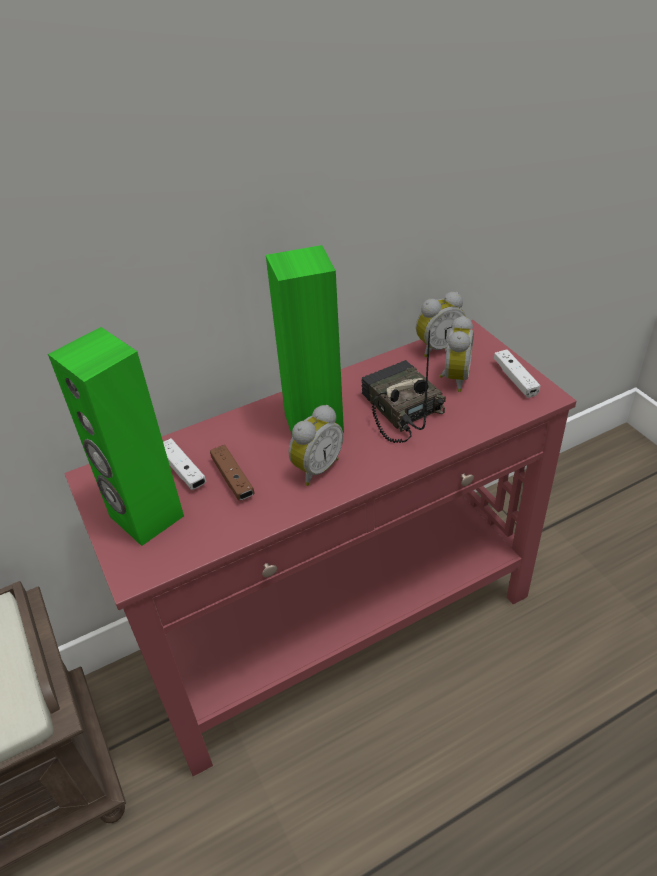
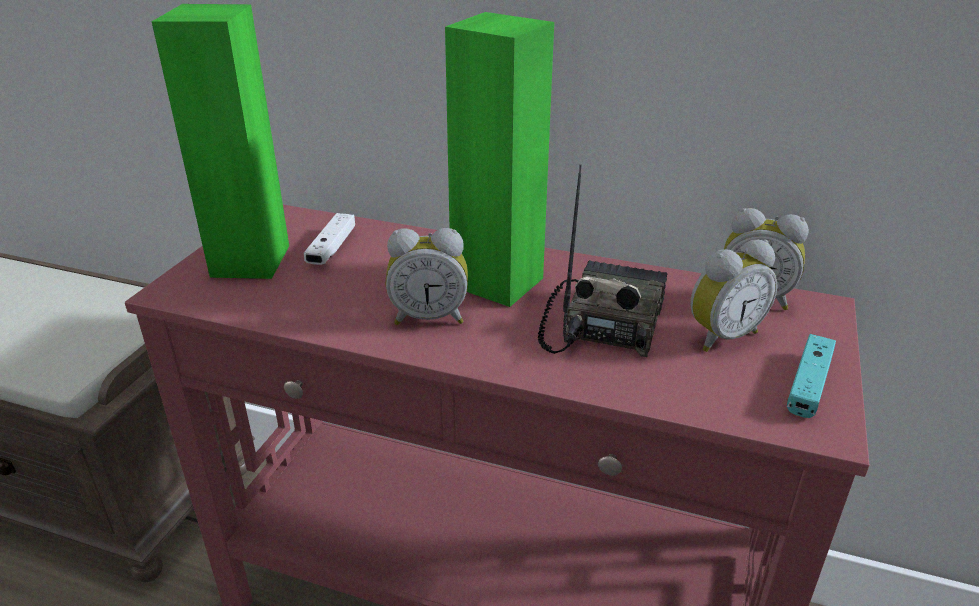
camera: 45 degrees right, 10 degrees down
(233, 479) = (352, 278): brown game controller -> none
(515, 379) = (808, 384): white game controller -> turquoise game controller

